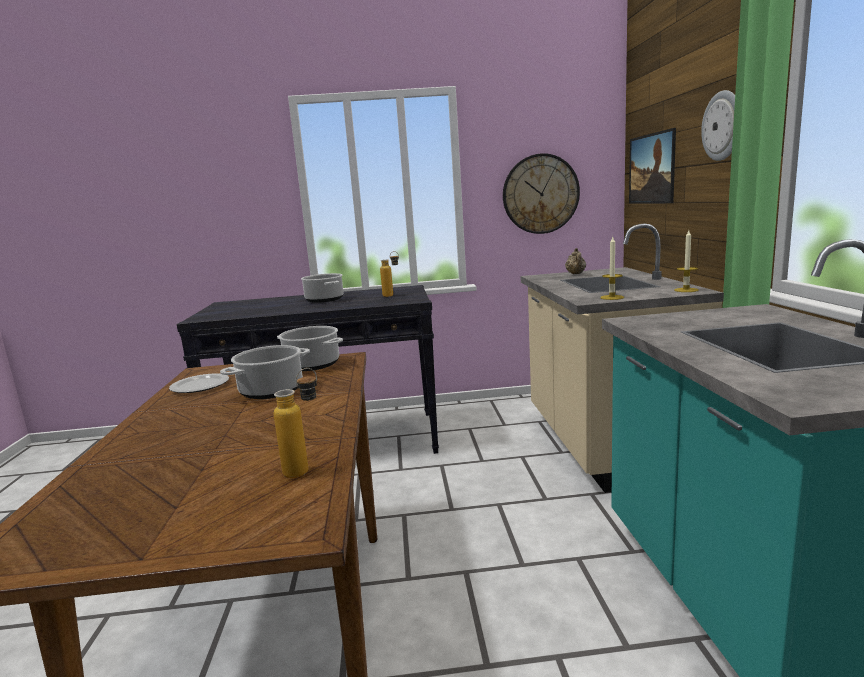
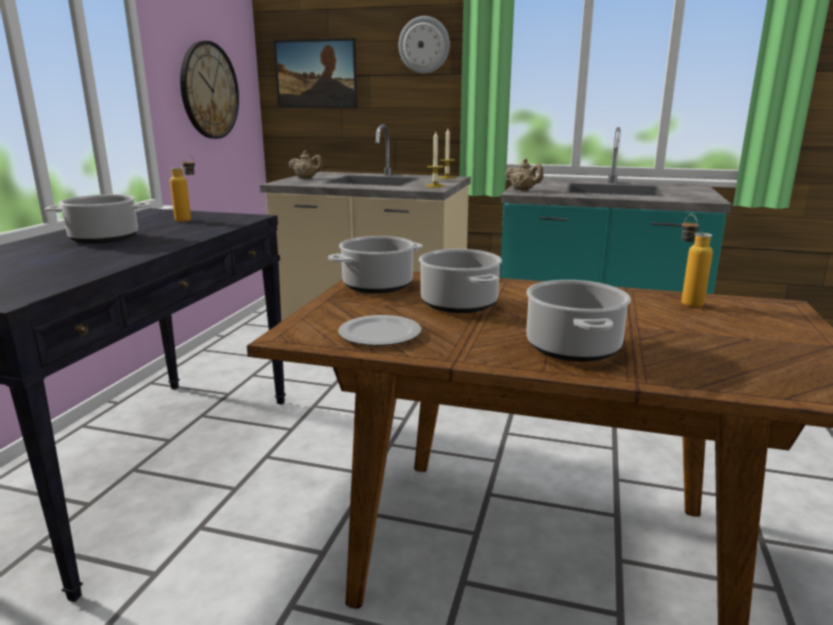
camera: 70 degrees left, 5 degrees up
(161, 437) = (573, 348): none -> cooking pot
(654, 319) = (523, 190): none -> beige teapot

